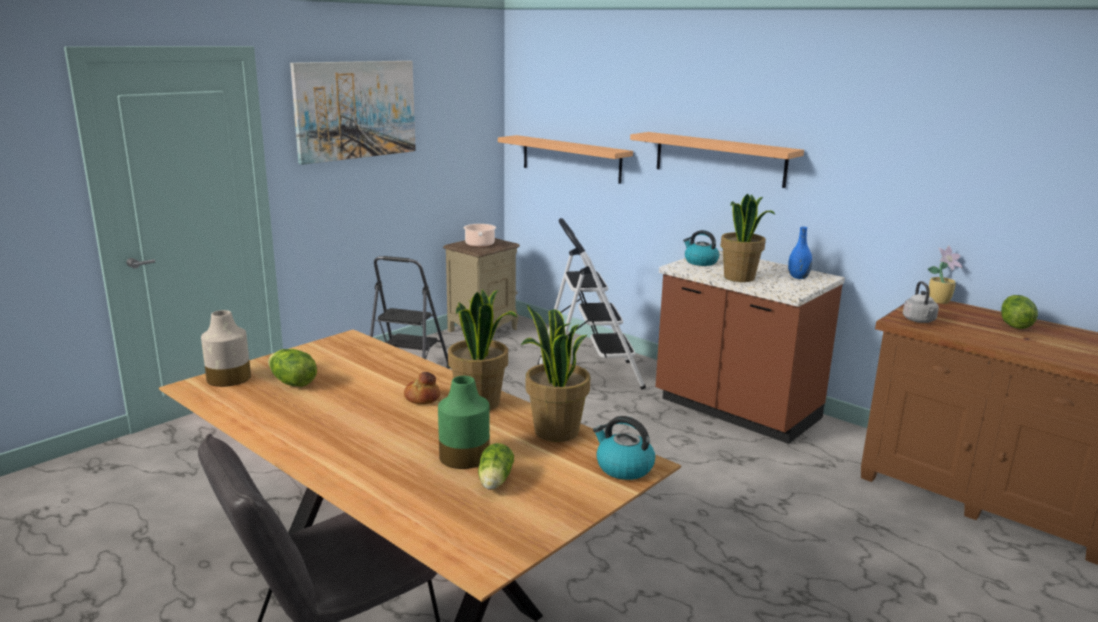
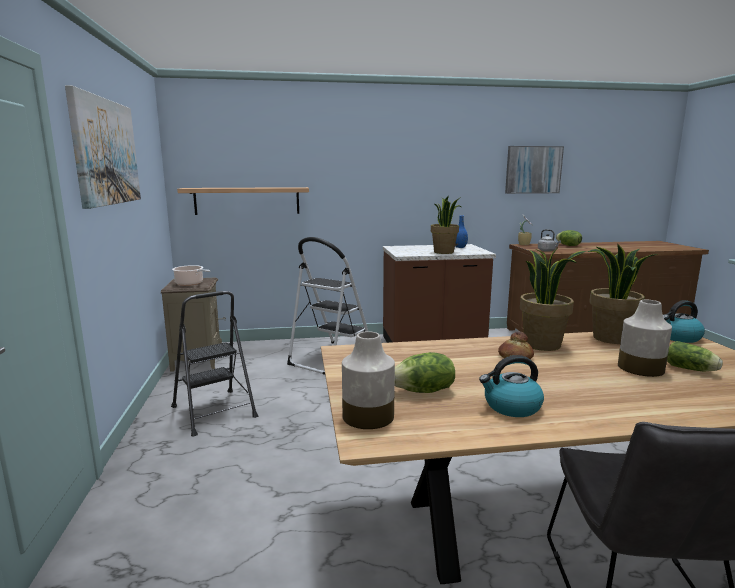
camera: 50 degrees left, 5 degrees down
(464, 455) = (640, 368): green vase -> beige vase
(700, 262) = (403, 251): kettle -> kettle (511, 407)
(719, 159) = (379, 184): shelf -> none
(984, 166) = (533, 170): none -> picture

